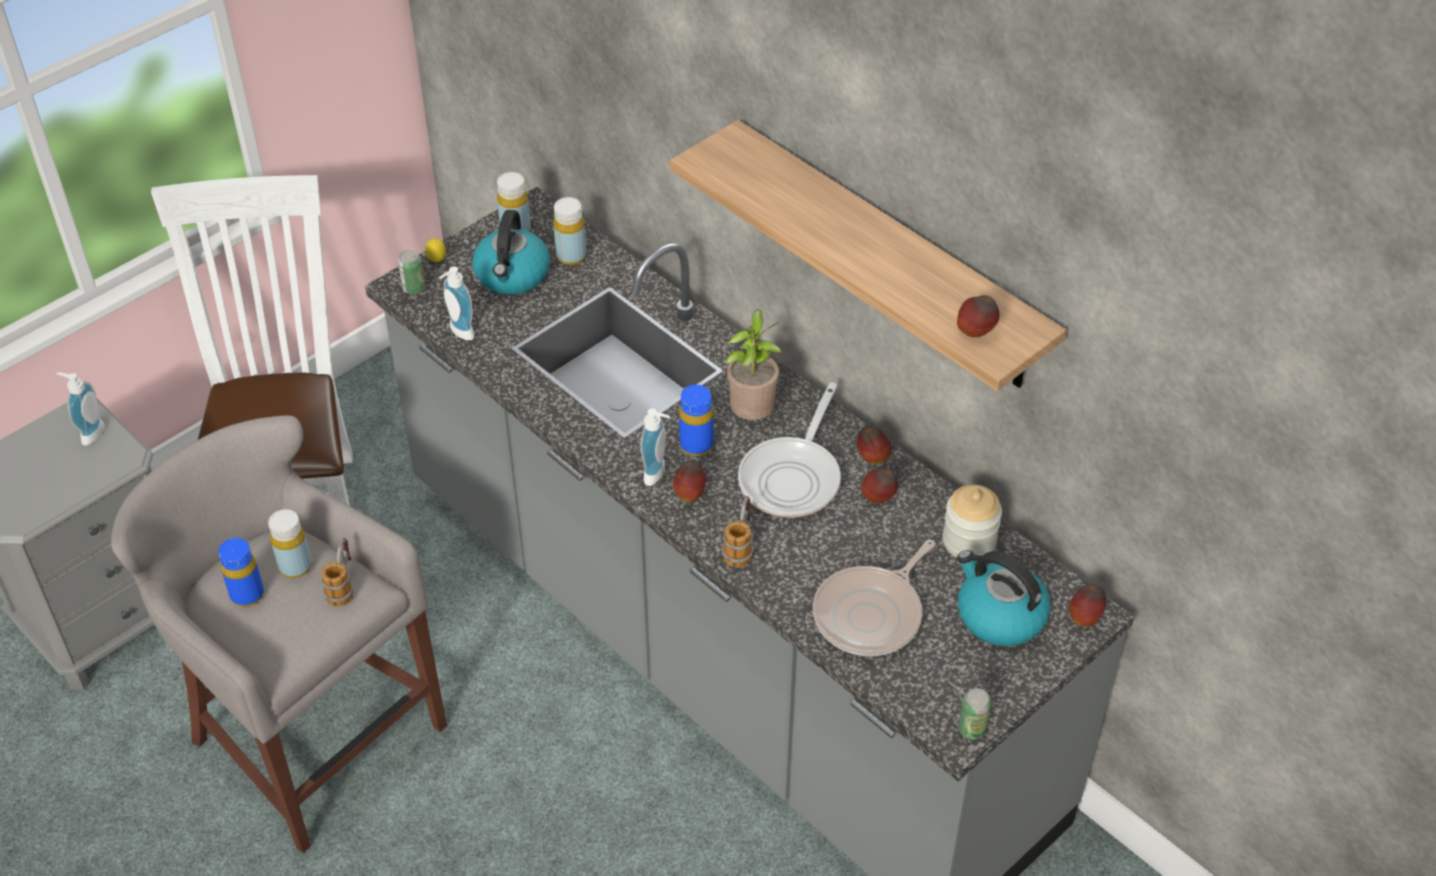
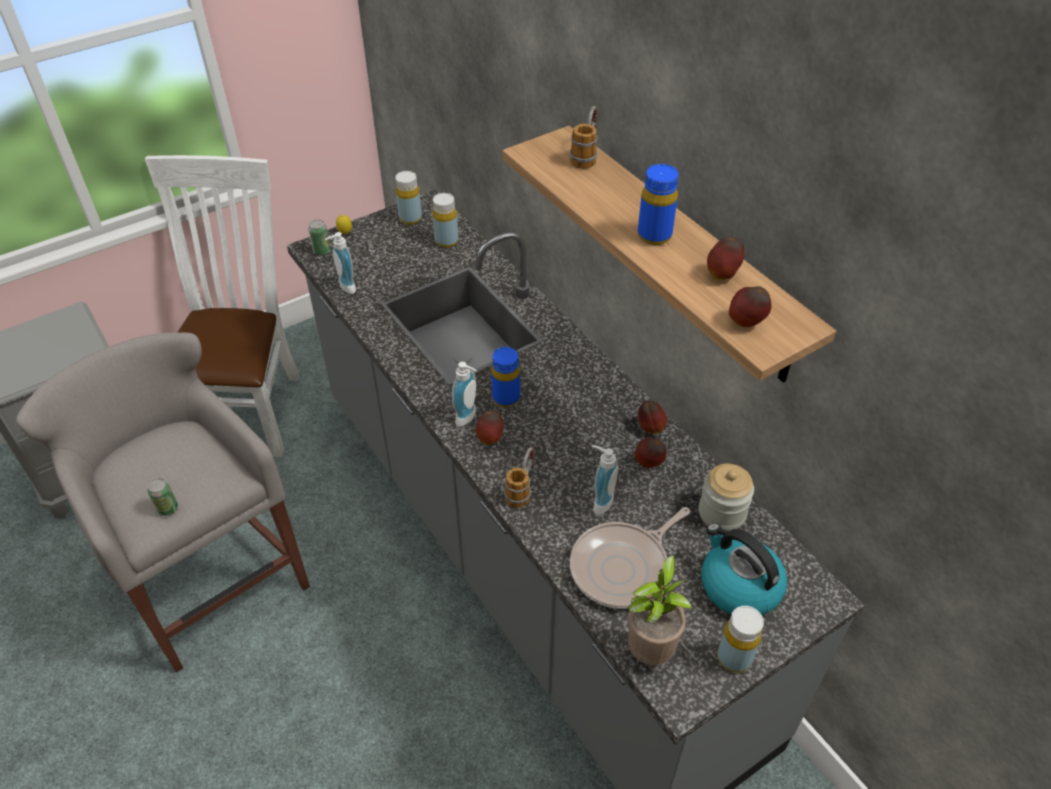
camera: 10 degrees right, 0 degrees up
(89, 433) = (71, 331): soap dispenser -> soap dispenser (599, 501)
(247, 595) = (139, 471): blue bottle -> blue bottle (654, 236)
(295, 566) = (183, 453): yellow bottle -> yellow bottle (734, 657)
(343, 585) = (214, 473): mug -> mug (586, 155)
(512, 275) = (398, 250): kettle -> none
(753, 415) = (558, 379): potted plant -> potted plant (651, 650)
(793, 477) = (580, 435): frying pan -> none
(972, 729) = (696, 695): can -> can (168, 508)
(1084, 618) = (817, 601): apple -> apple (722, 275)

